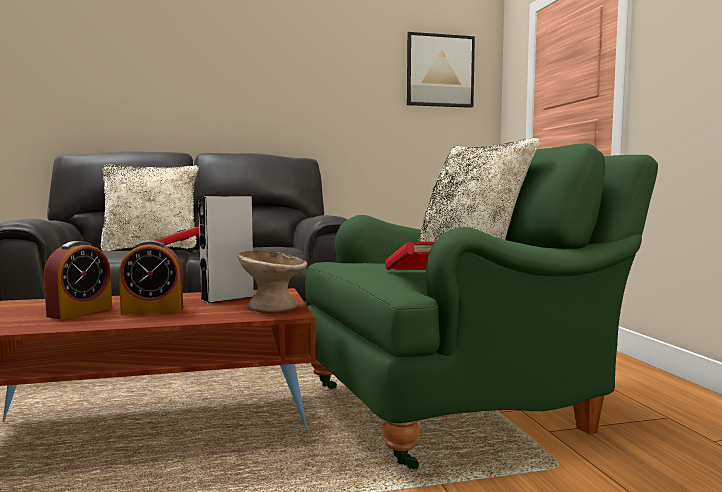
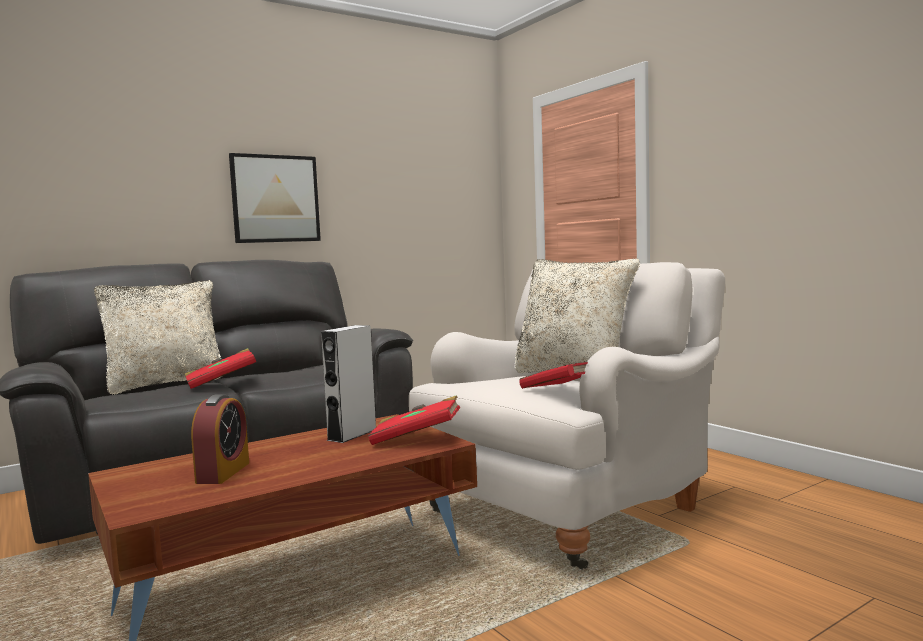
camera: 20 degrees left, 0 degrees up
(152, 310) = (300, 459): alarm clock -> none
(272, 307) = (416, 438): beige bowl -> red book
(440, 71) = (443, 160): picture -> picture (275, 199)
(460, 406) = (571, 507): green armchair -> white armchair

